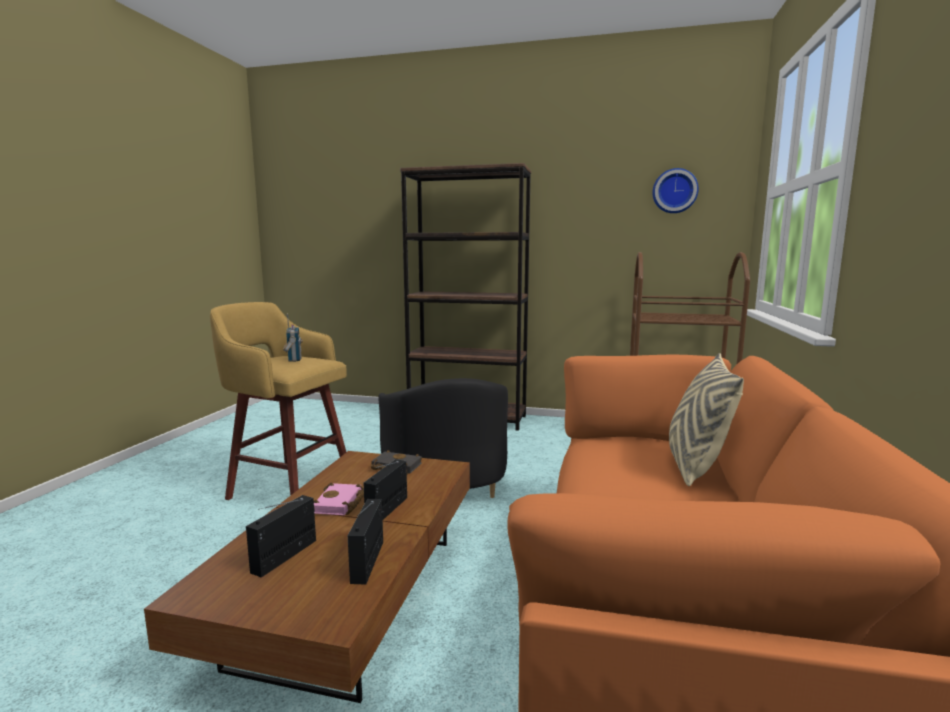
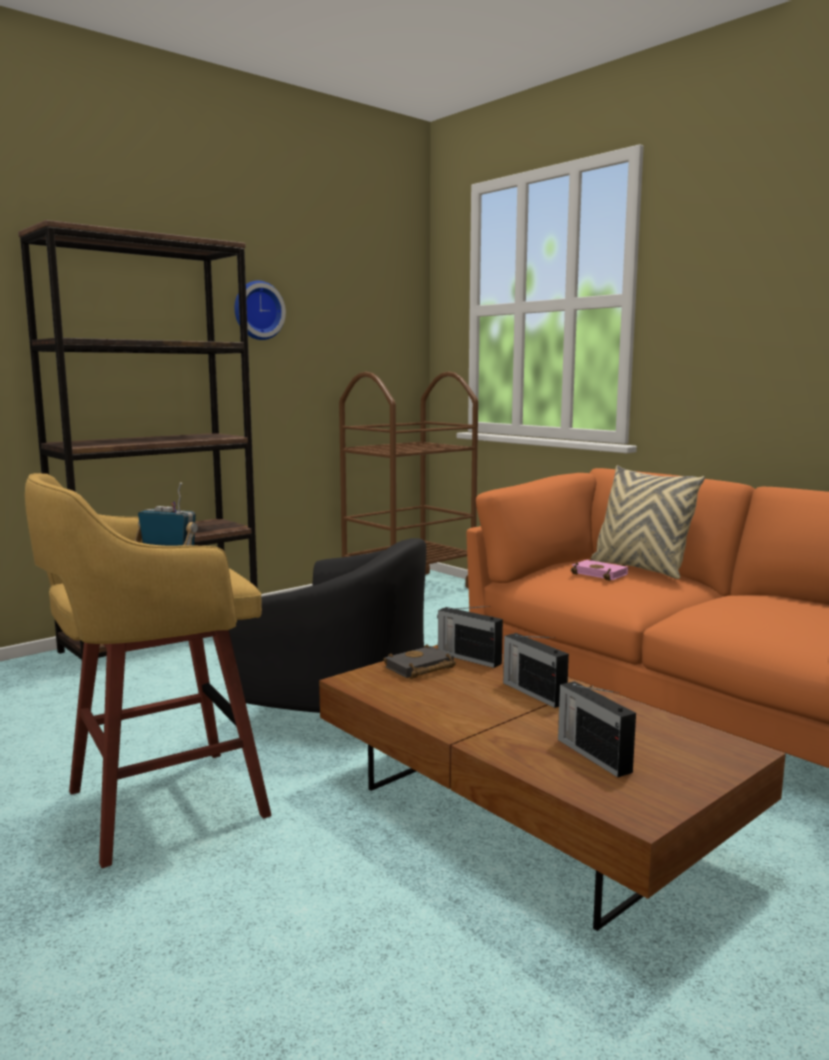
camera: 55 degrees left, 0 degrees up
(340, 504) = (490, 711): pink book -> pink book (601, 574)
(368, 560) = (641, 720): radio -> radio (468, 658)
(674, 191) = (365, 298): wall clock -> wall clock (257, 310)

